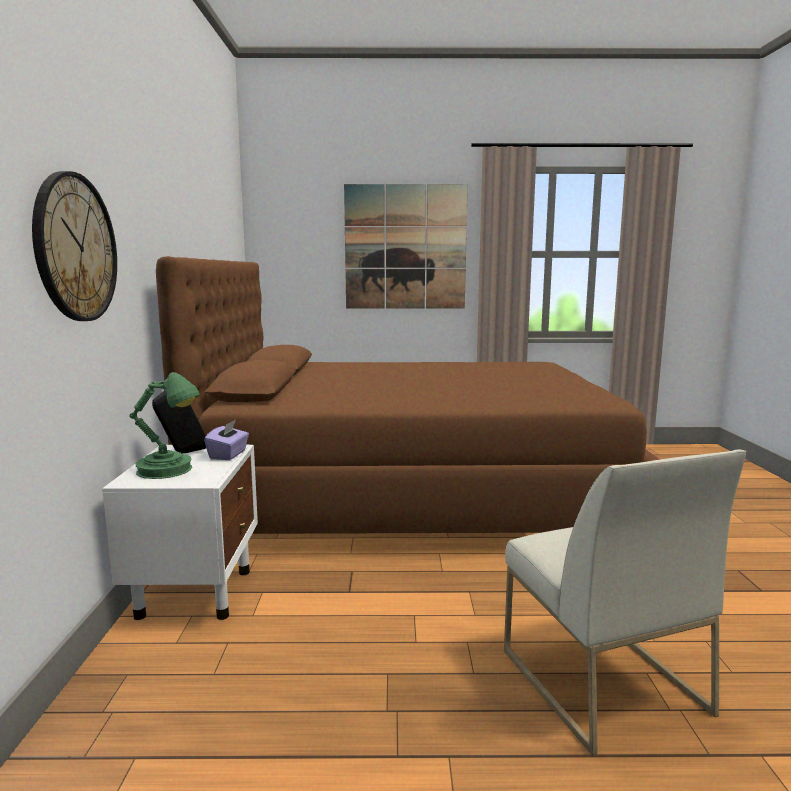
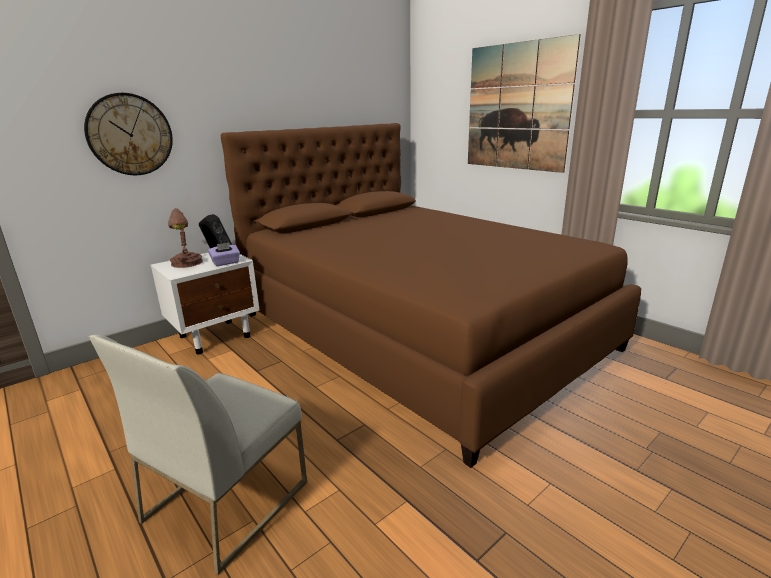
camera: 50 degrees right, 10 degrees up
(168, 470) = (187, 263): green table lamp -> brown table lamp

